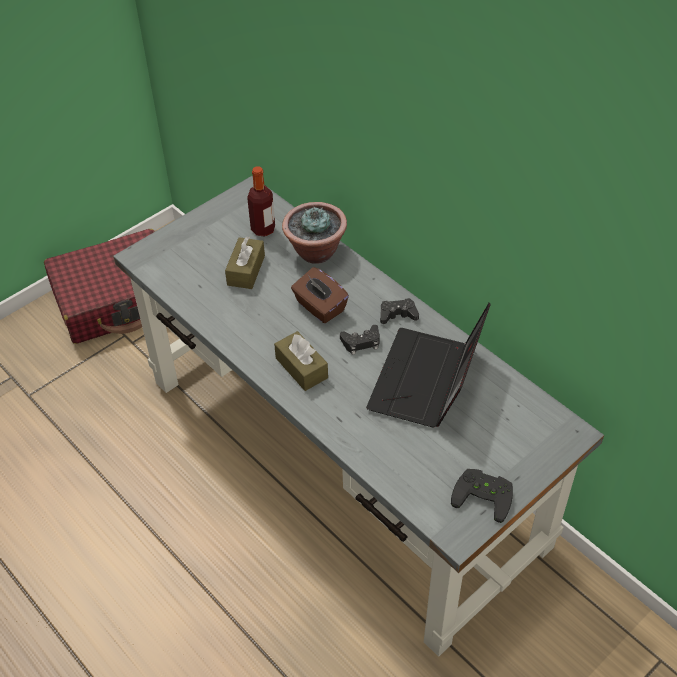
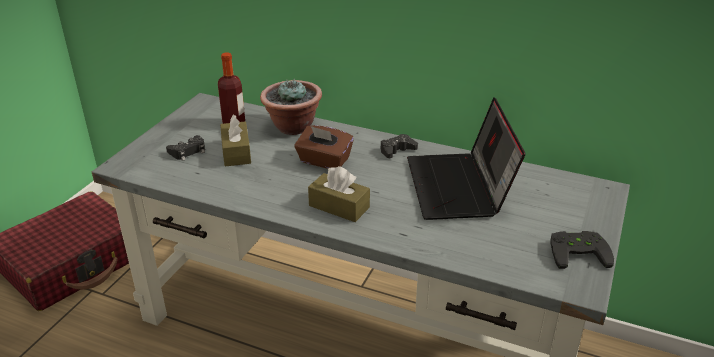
camera: 25 degrees left, 15 degrees down
(361, 342) = (380, 175): black game controller -> black game controller (188, 151)

